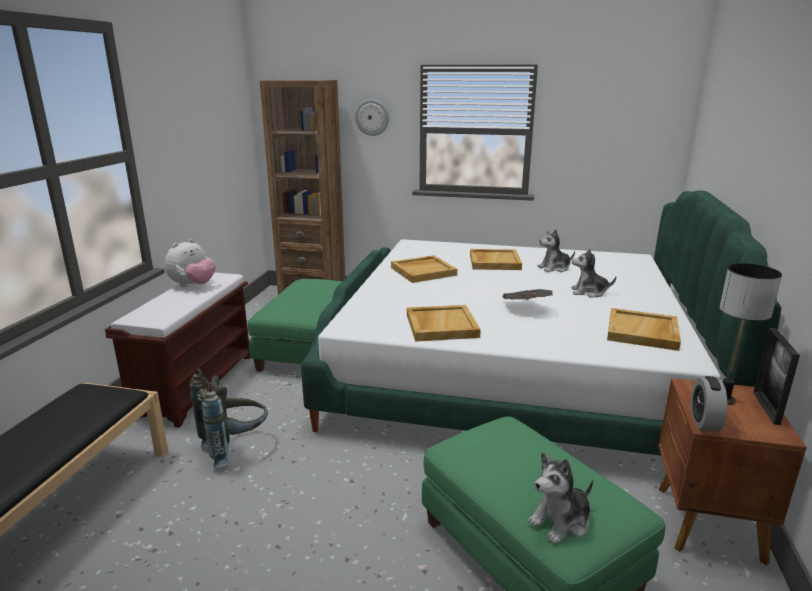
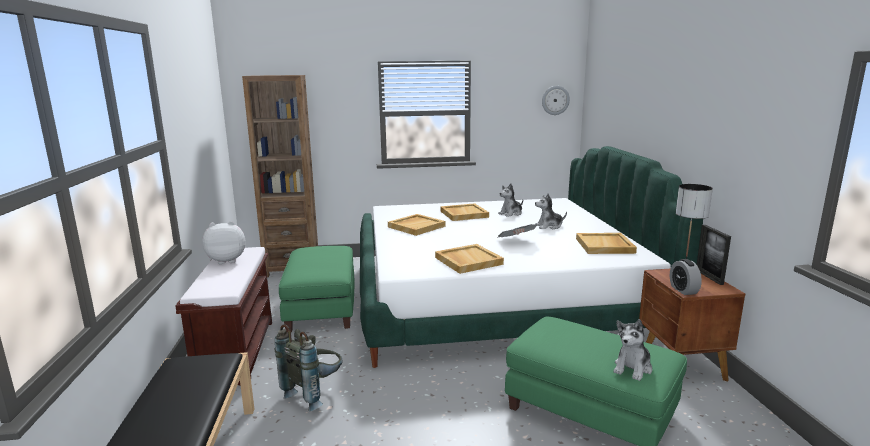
camera: 20 degrees left, 5 degrees down
(193, 285) = (227, 260): plush toy -> plush toy turned 120 degrees counterclockwise
(372, 117) = (337, 105): wall clock -> wall clock (555, 100)

